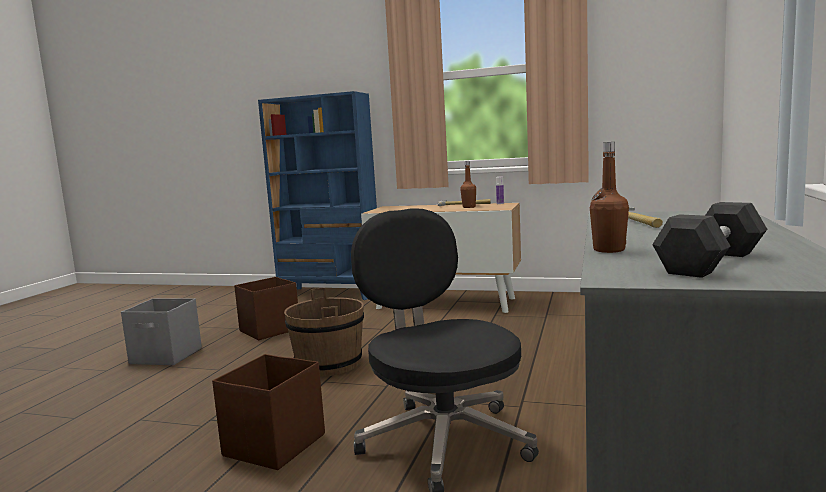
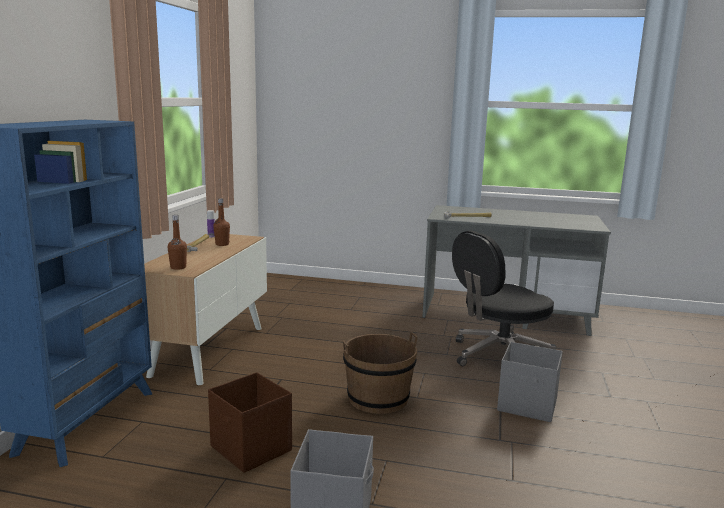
camera: 95 degrees left, 5 degrees up
(273, 445) = (528, 406): brown storage box -> grey storage box
(609, 250) = (546, 225): brown bottle -> brown bottle (178, 267)
(711, 262) = (568, 220): black dumbbell -> none

